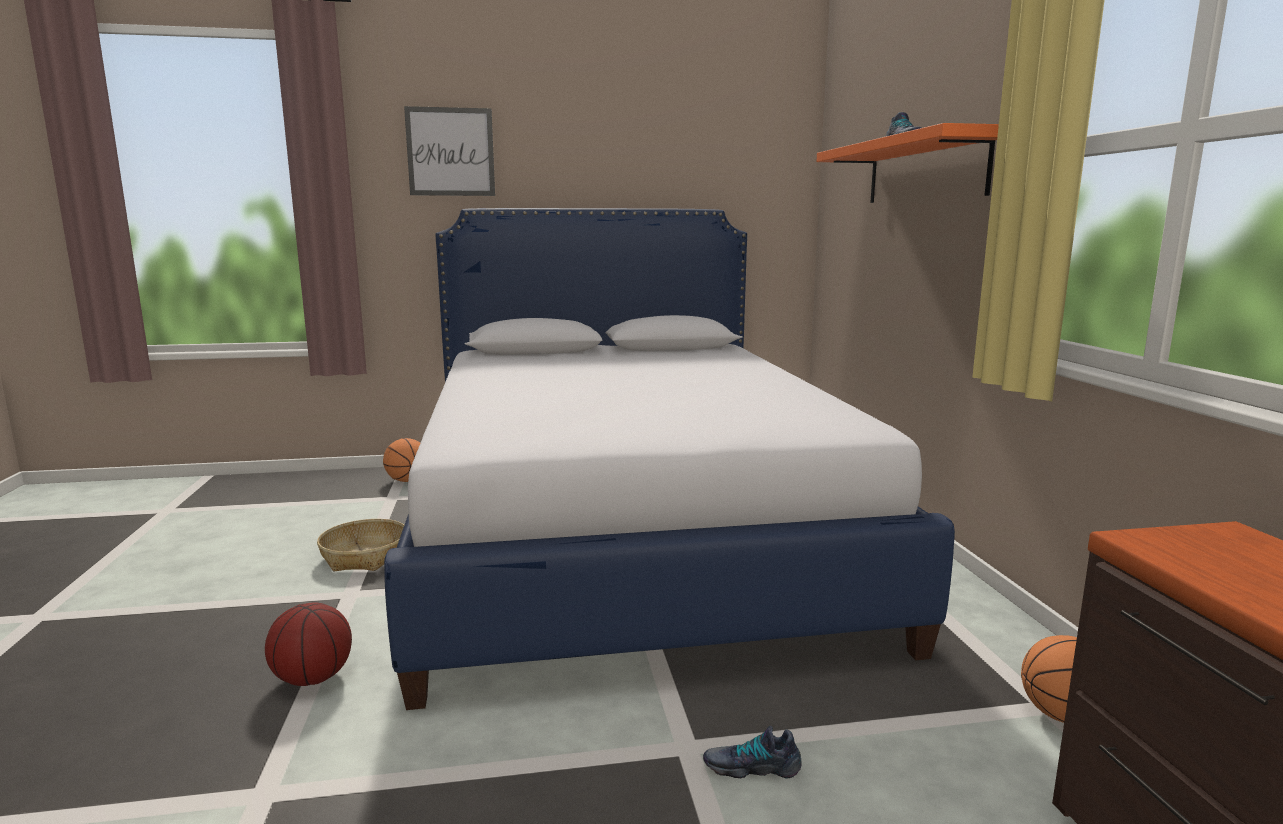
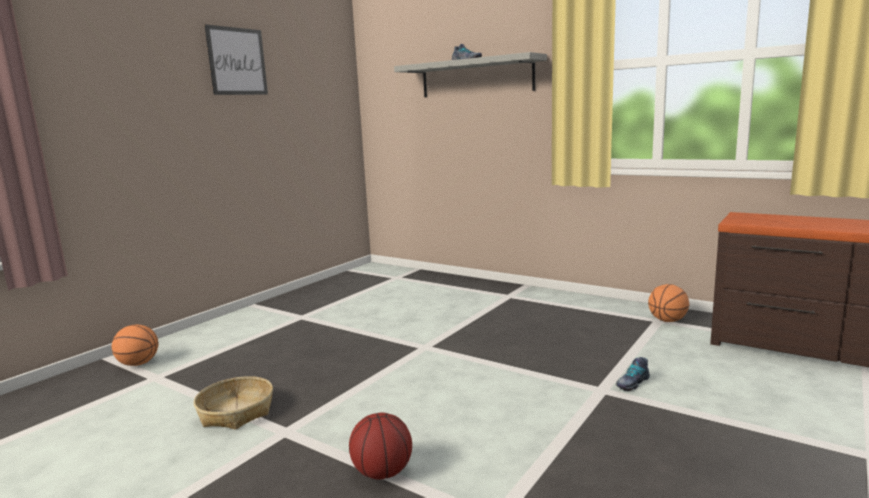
camera: 45 degrees left, 0 degrees up
(450, 152) = (115, 58): picture -> picture (237, 61)
(626, 536) = (381, 332): bed -> none
(924, 170) = (476, 77): orange shelf -> grey shelf

